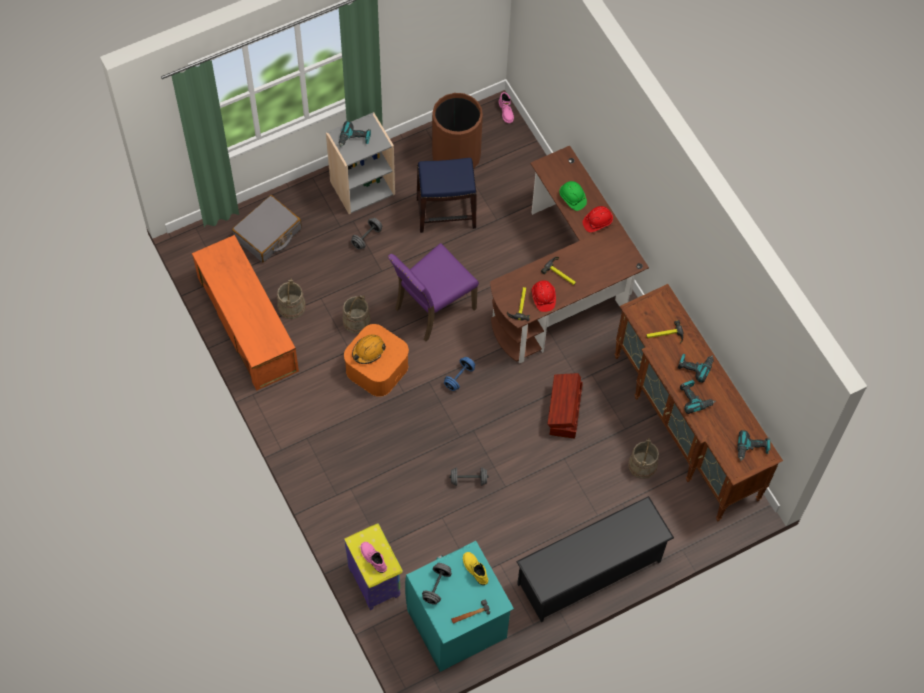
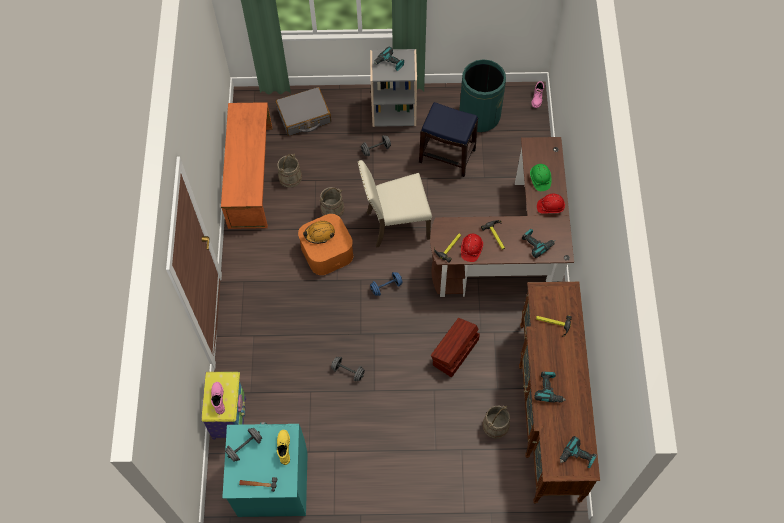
camera: 30 degrees right, 0 degrees up
(432, 308) = (396, 224): purple chair -> beige chair
(456, 155) = (479, 116): brown trash can -> green trash can
(590, 572) = (403, 494): black shoe rack -> none
(695, 366) = (564, 362): power drill -> power drill (537, 243)

